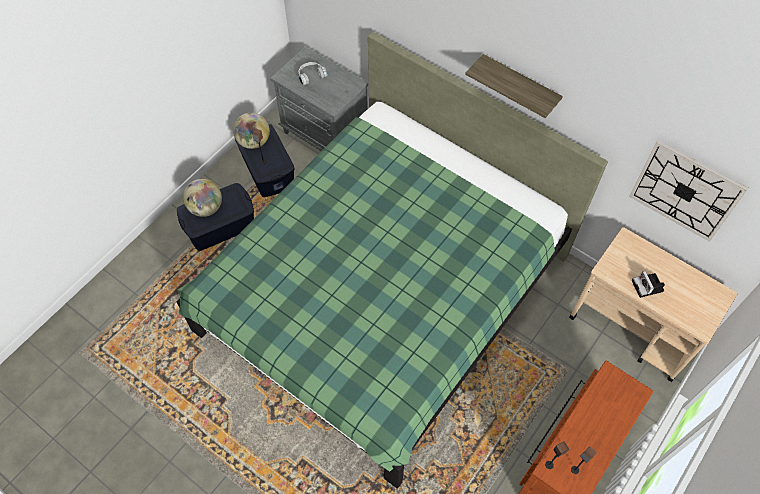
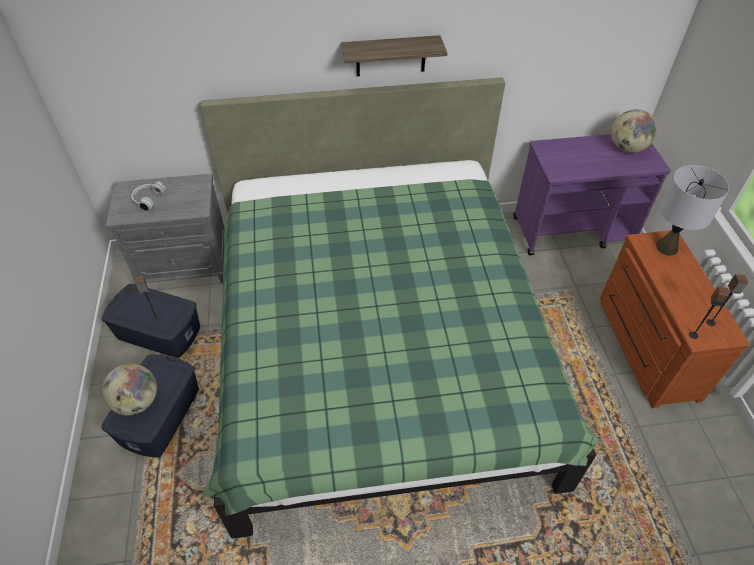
camera: 45 degrees left, 10 degrees down
(253, 141) = (127, 309): globe -> globe (627, 148)
(623, 395) = (667, 247): none -> grey table lamp
(633, 328) = (573, 231): beige cart -> purple cart
(648, 287) = (594, 164): camera -> none
(685, 191) = (578, 59): wall clock -> none

